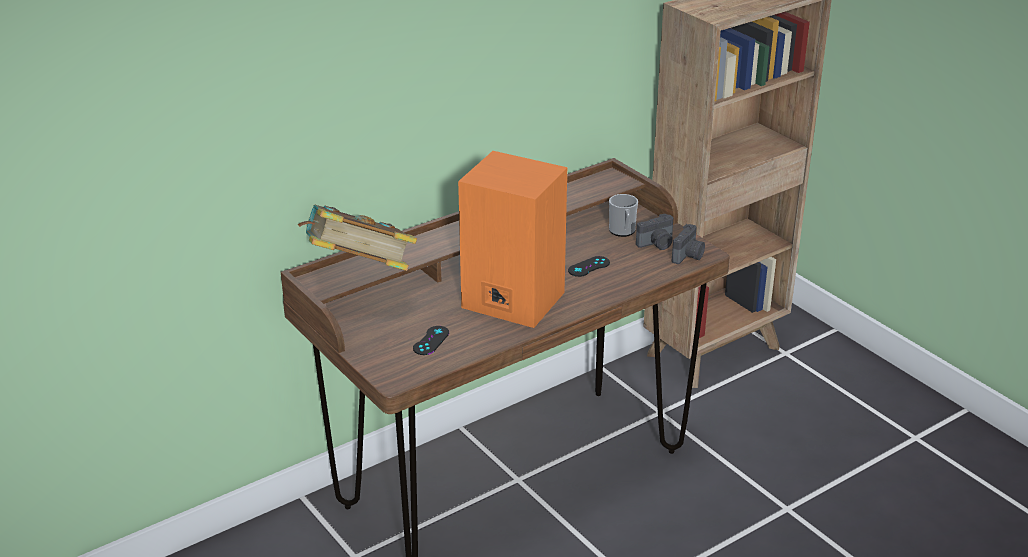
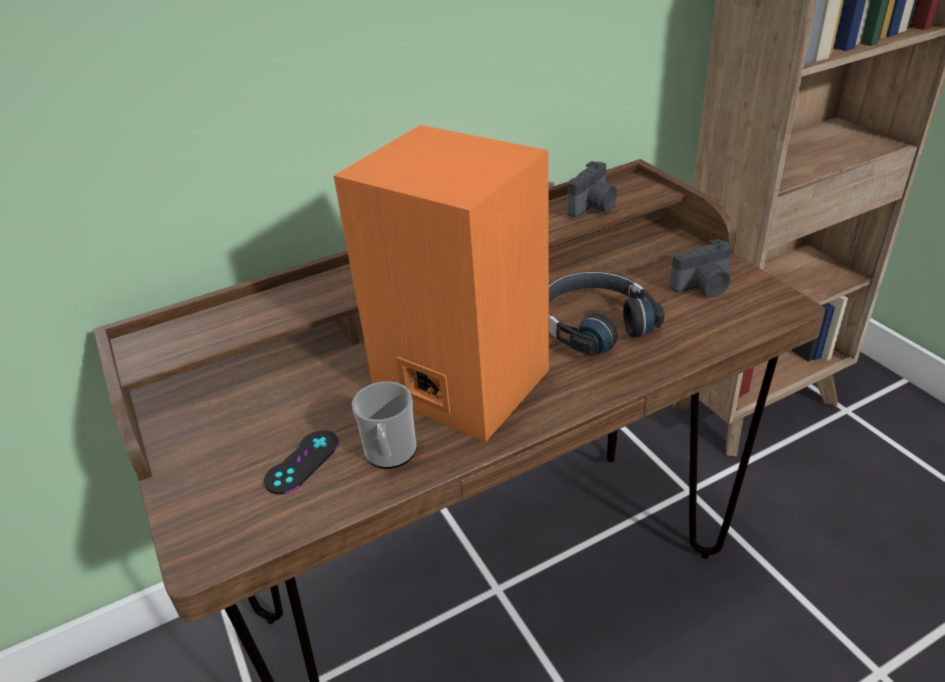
camera: 10 degrees right, 5 degrees up
(359, 273) = (214, 333): book -> none
(589, 267) = (594, 323): black game controller -> black headphones
(622, 232) = (650, 266): mug -> mug (390, 455)
(688, 256) = (756, 308): camera -> camera (593, 207)

